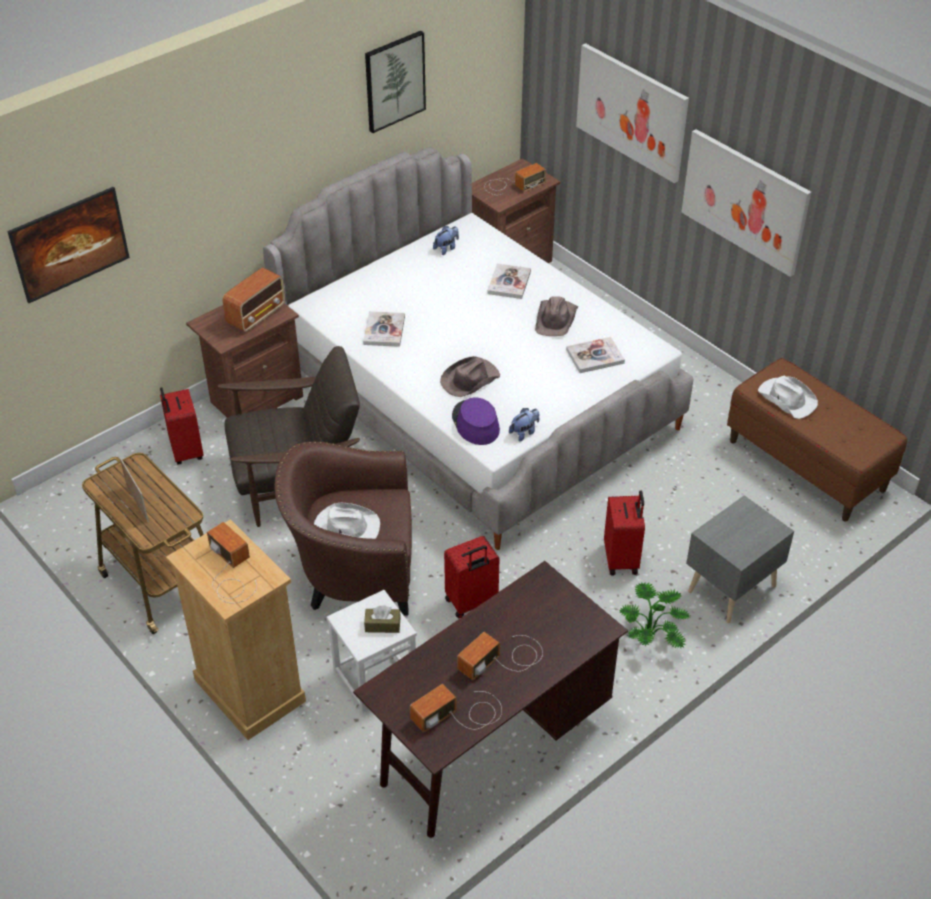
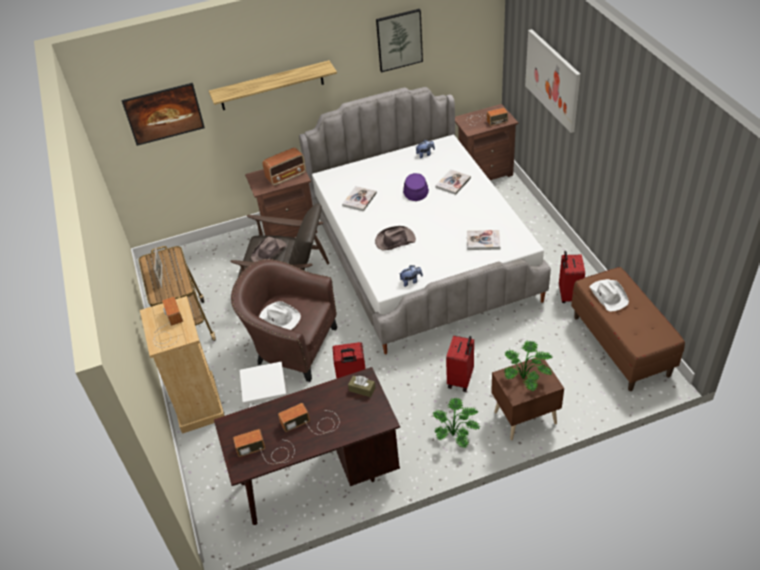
camera: 25 degrees right, 0 degrees up
(185, 451) = (235, 252): red suitcase -> red suitcase (568, 295)
(224, 175) = (271, 86): none -> shelf
(382, 625) = (268, 383): brown tissue box -> brown tissue box (362, 389)
(475, 423) = (383, 269): purple hat -> purple hat (415, 189)
(556, 319) = (470, 212): brown hat -> brown hat (269, 252)
(729, 588) = (523, 417): grey nightstand -> brown nightstand
(740, 530) = (526, 378): none -> potted plant
(745, 201) = (607, 152): picture -> none

